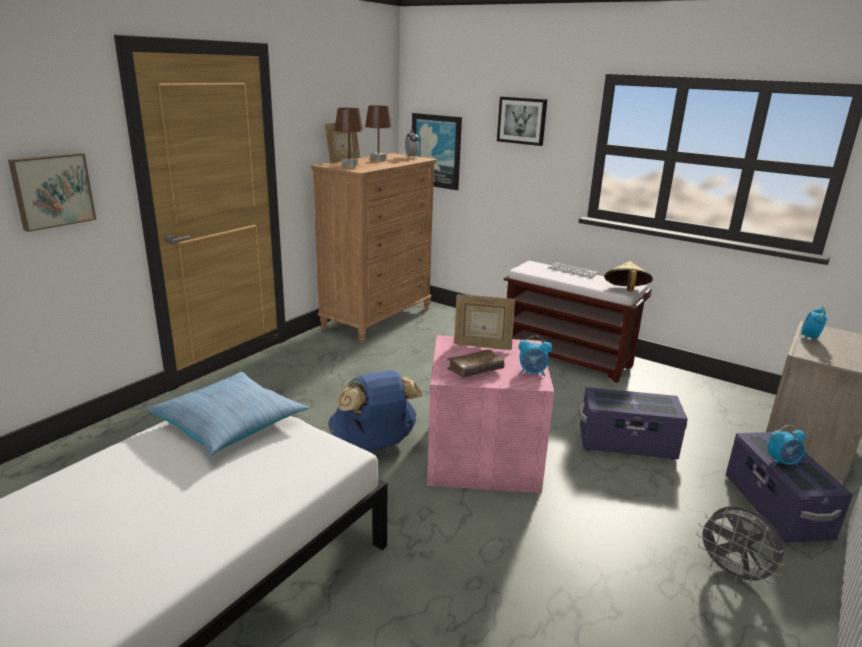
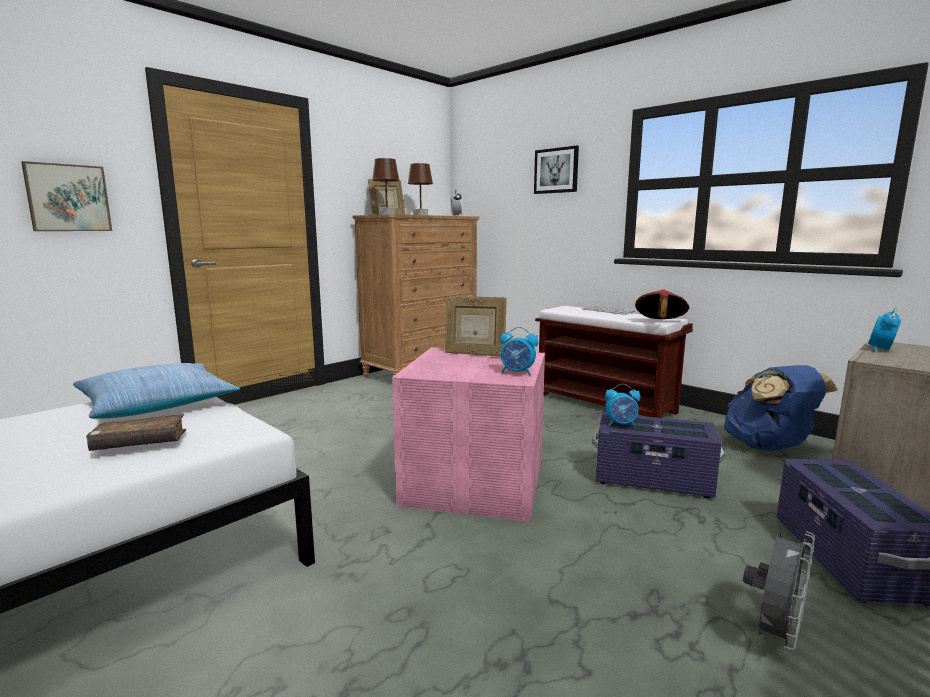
camera: 10 degrees right, 10 degrees down
(374, 445) = (359, 466): blue backpack -> blue backpack (768, 447)
(436, 151) = (482, 213): picture -> none
(475, 370) = (452, 369): brown book -> brown book (140, 444)
(625, 291) = (659, 322): beige hat -> red hat
(733, 574) = (774, 636): grey fan -> grey fan turned 105 degrees counterclockwise
(782, 462) = (848, 490): alarm clock -> alarm clock (621, 424)

